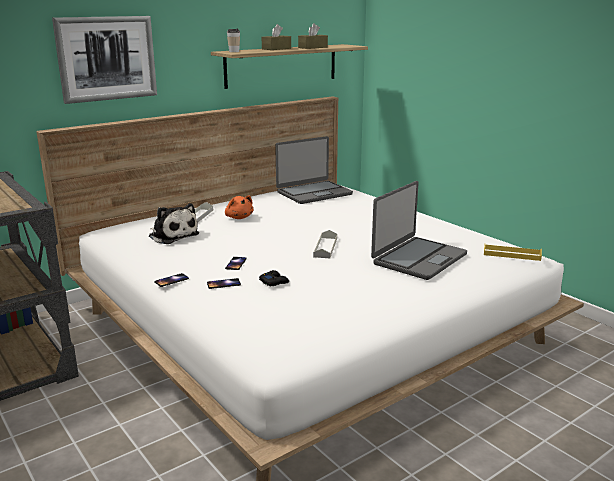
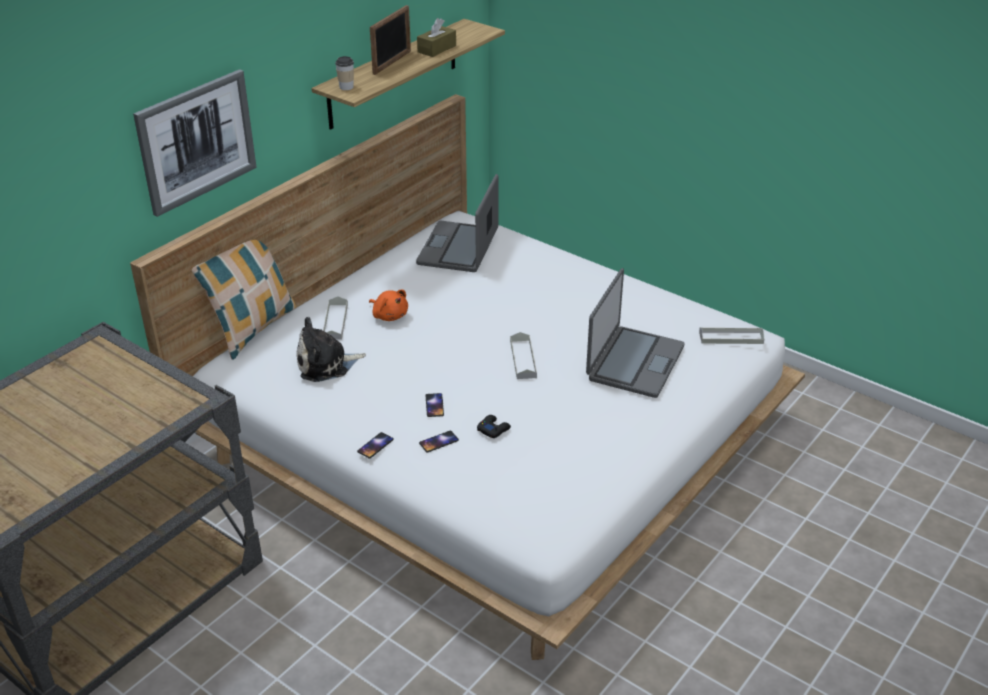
camera: 15 degrees left, 15 degrees up
(139, 216) = (252, 328): none -> pillow
(172, 235) = (326, 364): plush toy -> plush toy turned 135 degrees clockwise
(276, 49) = (392, 62): brown tissue box -> picture frame
(313, 193) = (459, 248): laptop -> laptop turned 150 degrees clockwise
(511, 254) = (731, 338): yellow tray -> grey tray

